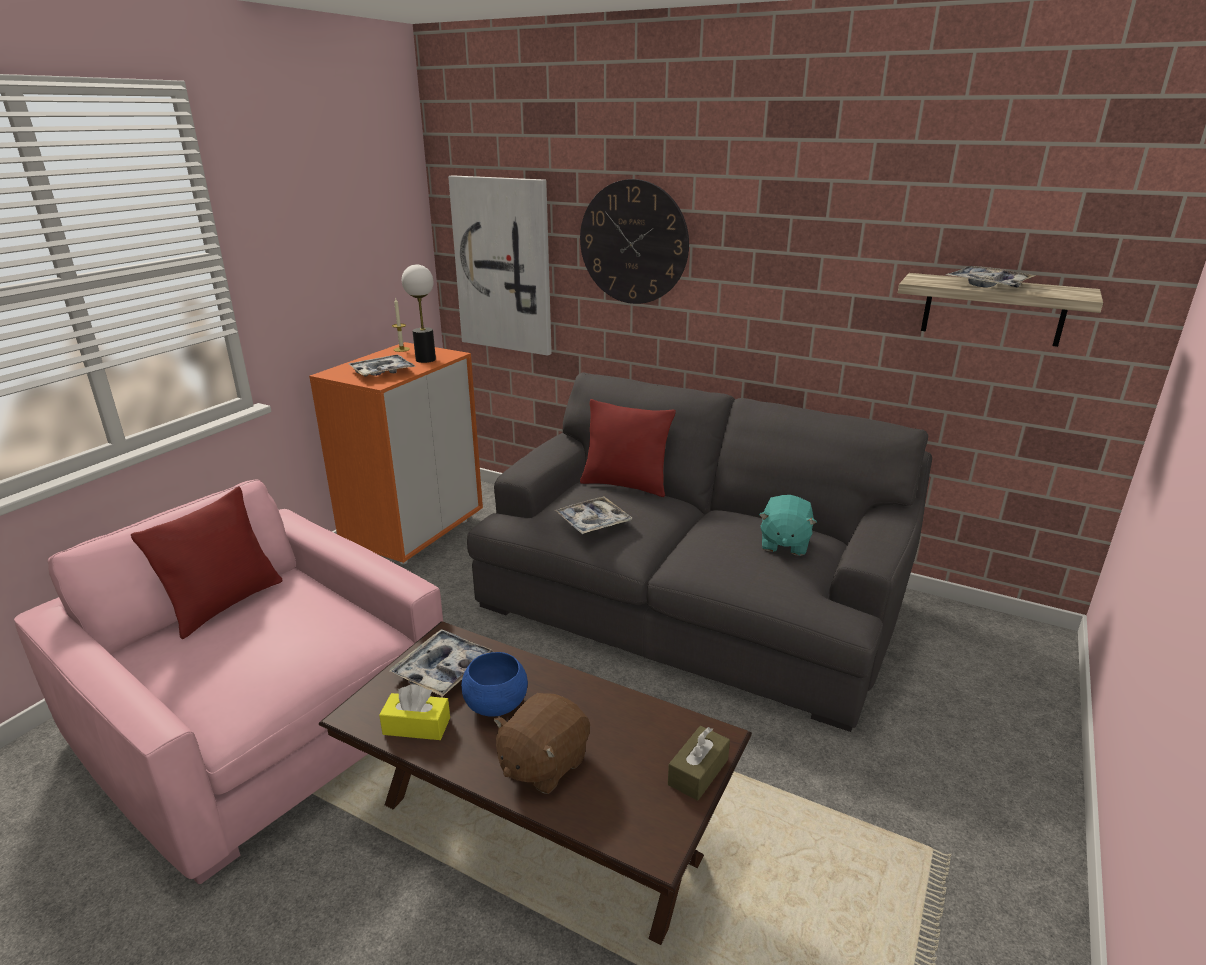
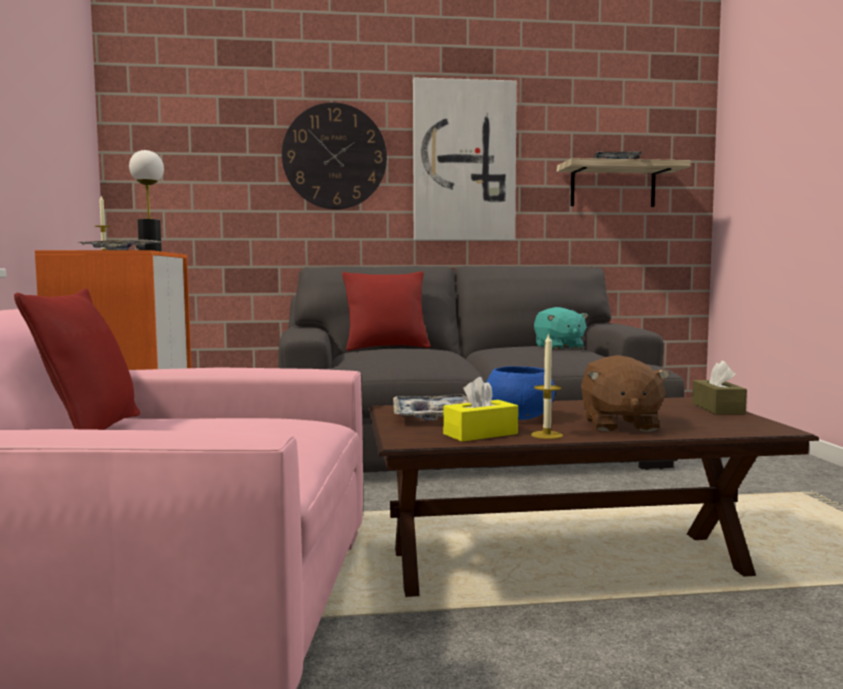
camera: 35 degrees left, 20 degrees down
(454, 755) = (546, 435): none -> candle
(503, 266) = (192, 187): picture -> picture (464, 161)
(593, 522) = (405, 355): tray -> none

